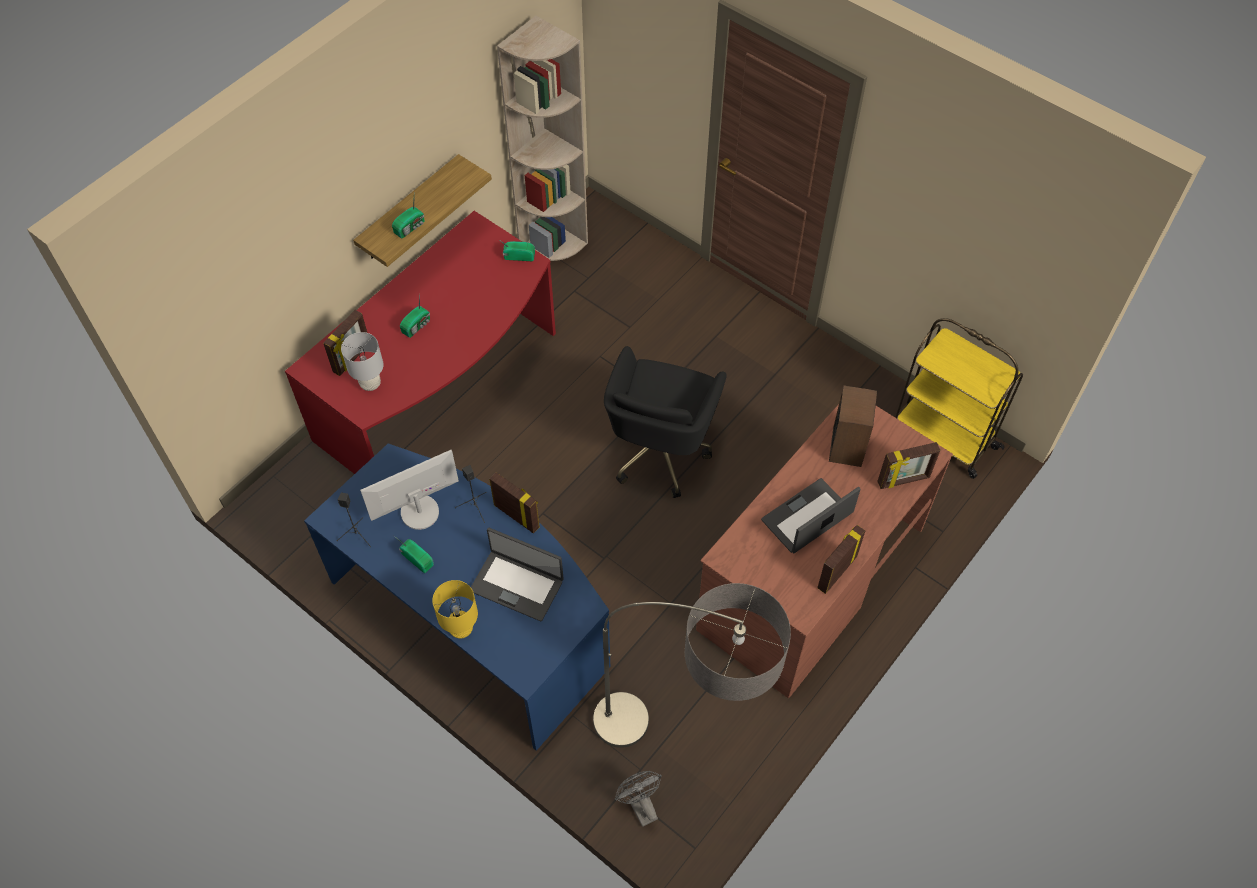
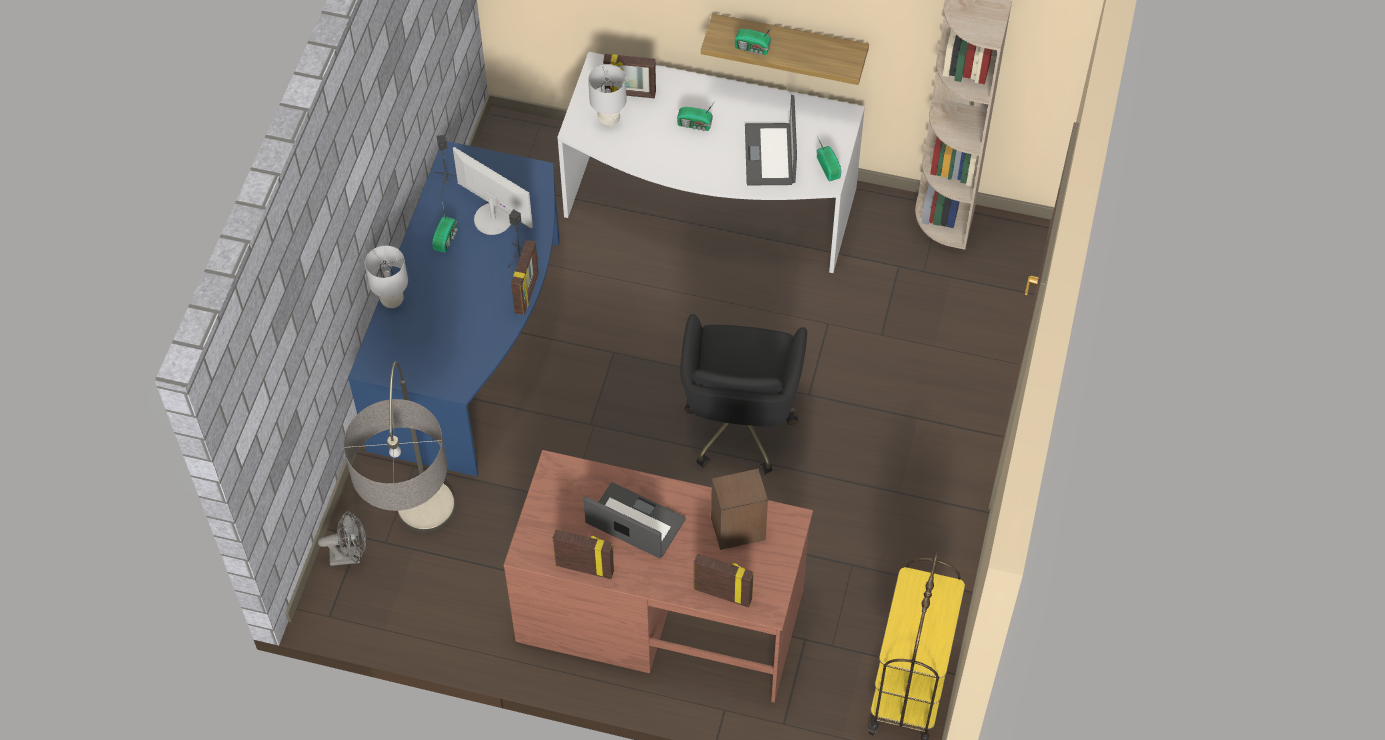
camera: 65 degrees right, 0 degrees up
(442, 390) = (708, 209): red desk -> white desk
(461, 630) = (391, 301): yellow table lamp -> grey table lamp
(517, 584) = (456, 323): laptop -> laptop (771, 155)
(640, 805) = (350, 556): grey fan -> grey fan turned 45 degrees clockwise
(661, 452) = (739, 424): black office chair -> black office chair turned 75 degrees counterclockwise
(903, 480) = (723, 593): picture frame -> picture frame turned 150 degrees clockwise

